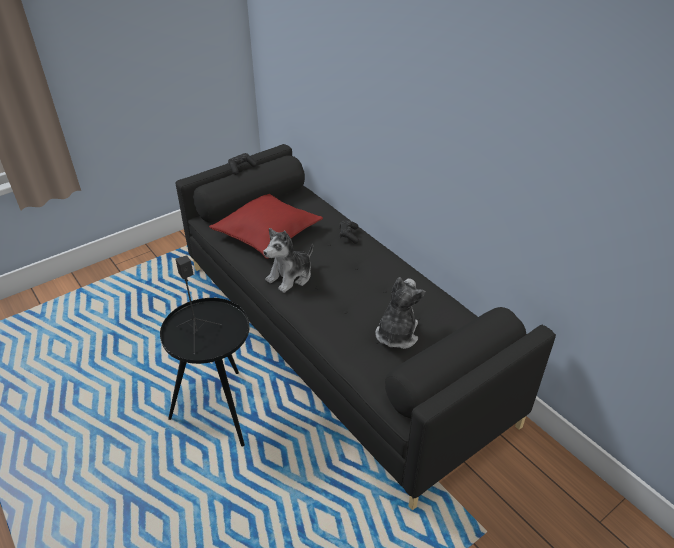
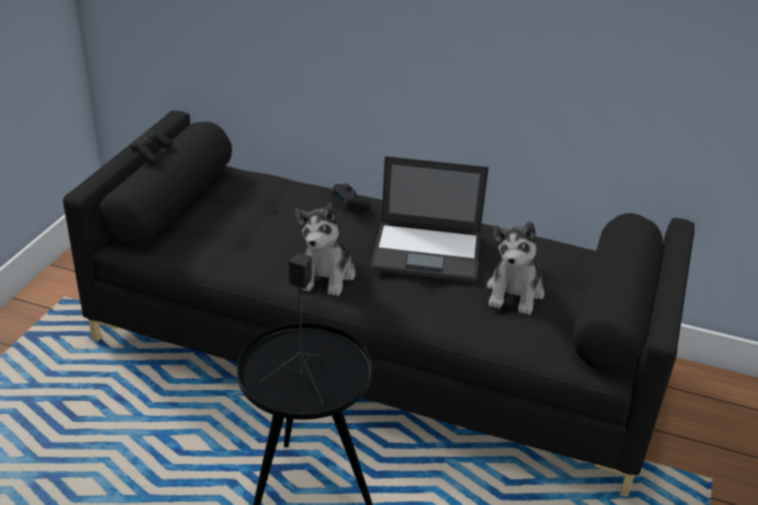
camera: 35 degrees left, 5 degrees down
(267, 233) = (237, 234): red pillow -> none
(366, 285) = (428, 252): none -> laptop
(396, 334) = (515, 292): plush toy -> plush toy turned 150 degrees counterclockwise

